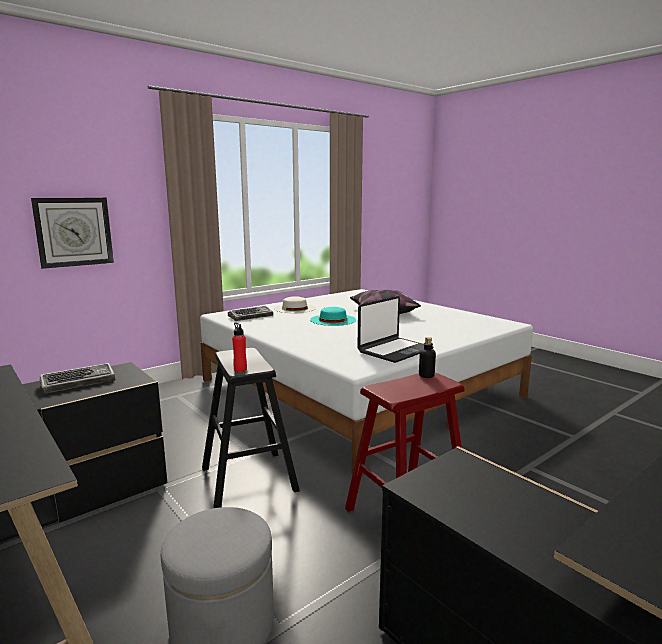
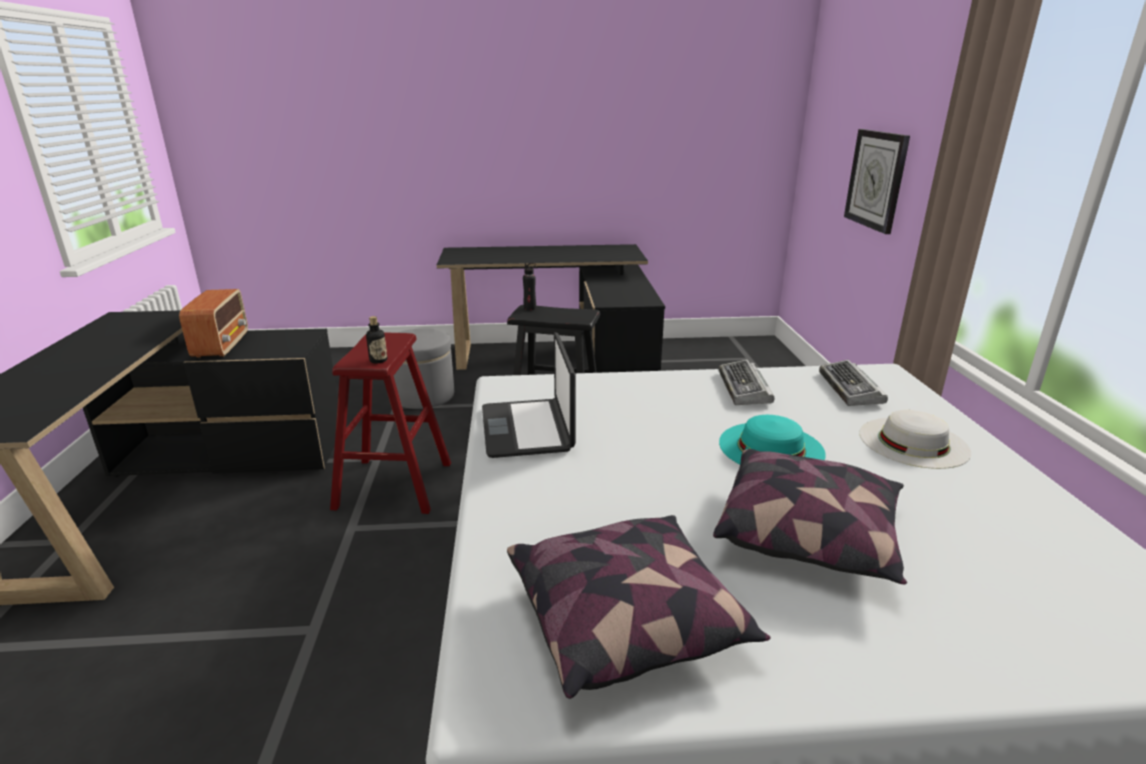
camera: 125 degrees right, 10 degrees up
(79, 382) = (626, 290): keyboard -> keyboard (744, 389)
(240, 369) = (530, 308): red bottle -> black bottle
(459, 320) = (627, 619): none -> pillow
(539, 522) = (222, 345): none -> radio

